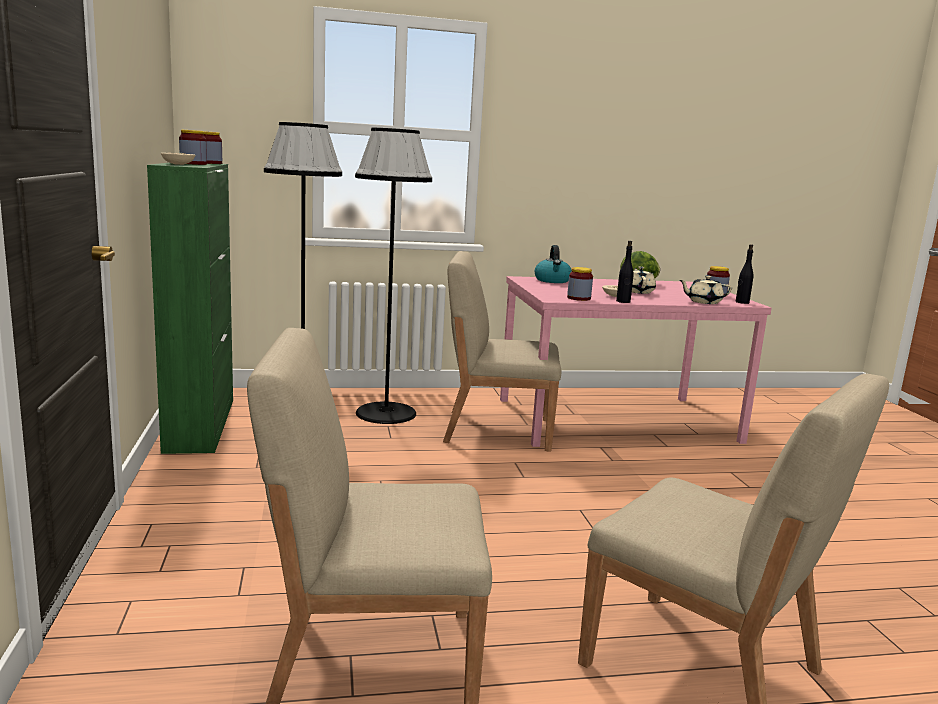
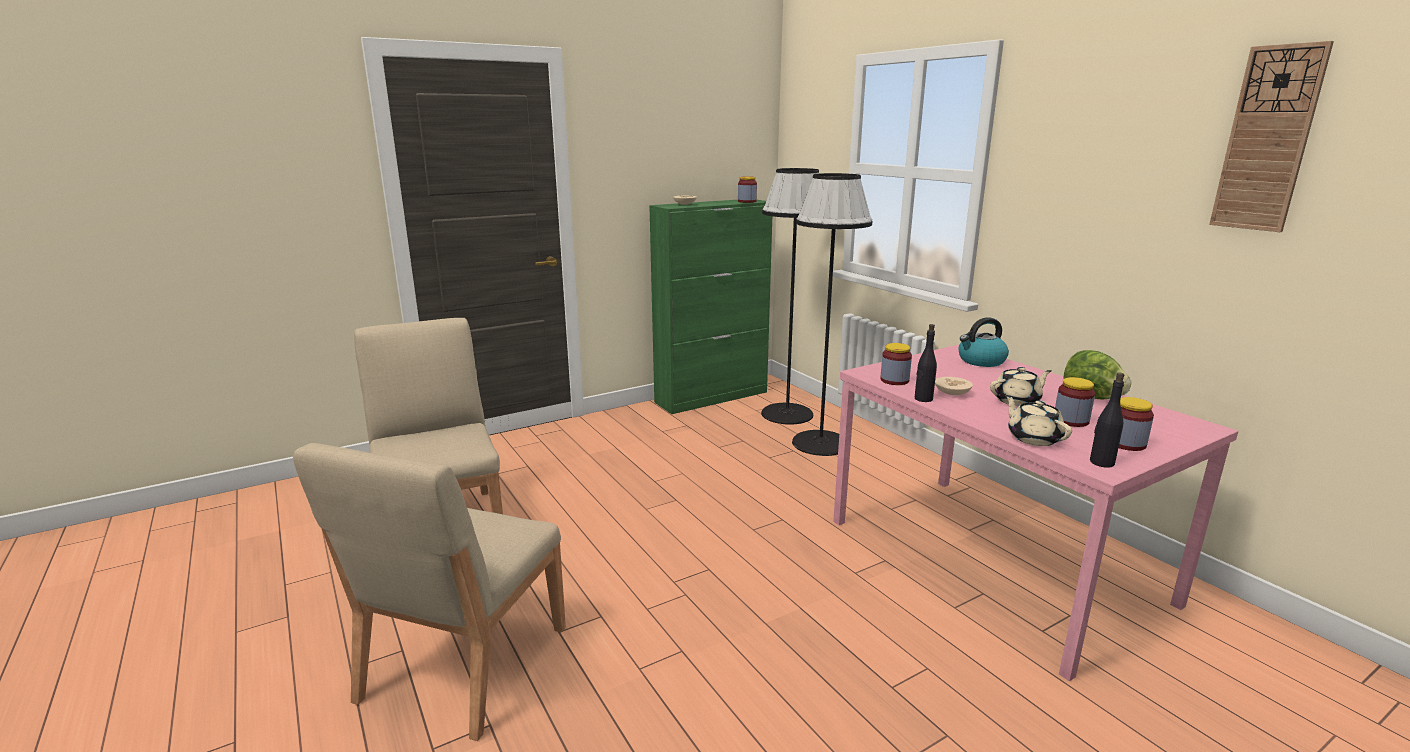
camera: 70 degrees right, 5 degrees up
(193, 164) = (711, 203): jar -> jar (1071, 420)
(496, 430) = (852, 496): beige chair -> none
(670, 115) = (1268, 139): none -> wall clock

